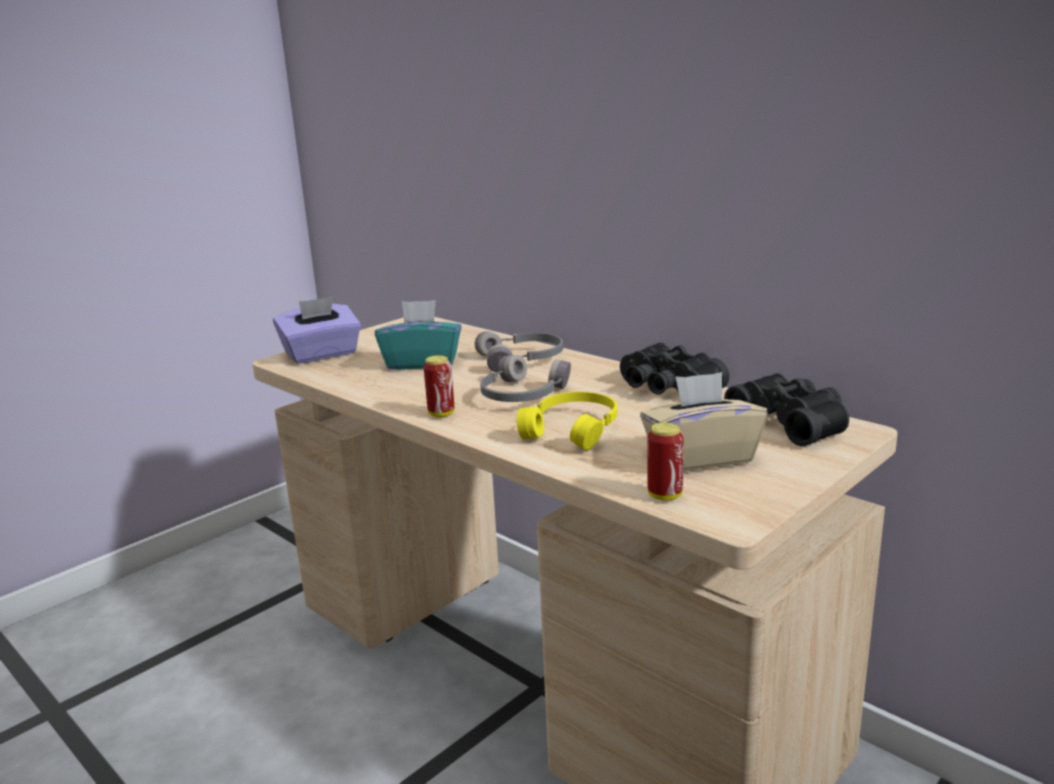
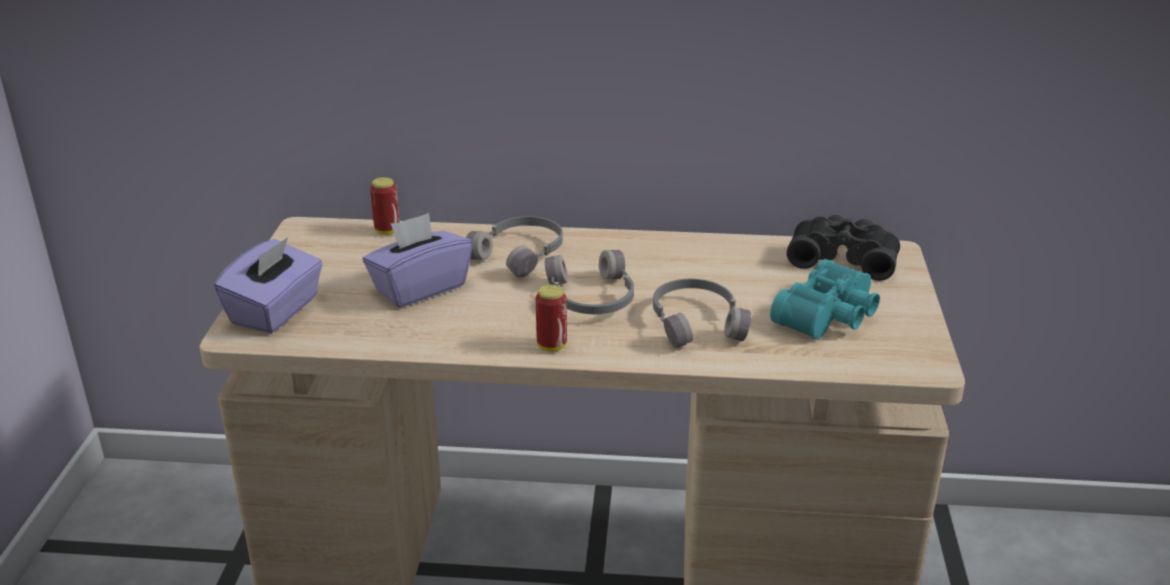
camera: 40 degrees left, 10 degrees up
(422, 363) = (420, 288): turquoise tissue box -> purple tissue box
(574, 430) = (697, 323): yellow headphones -> grey headphones
(664, 495) = (858, 363): can -> can (387, 231)
(666, 389) = (703, 251): black binoculars -> none
(700, 457) = (830, 317): beige tissue box -> turquoise binoculars

